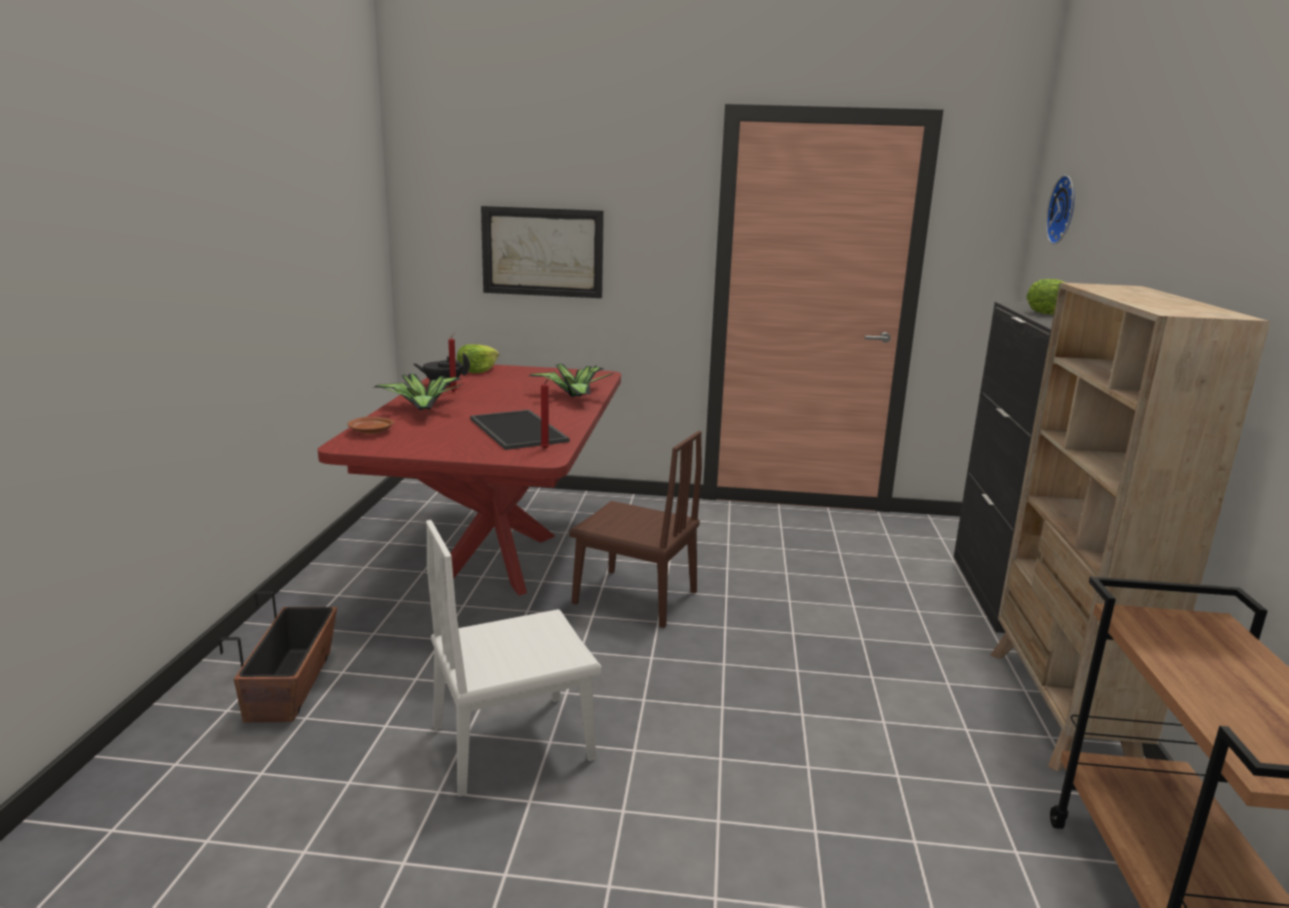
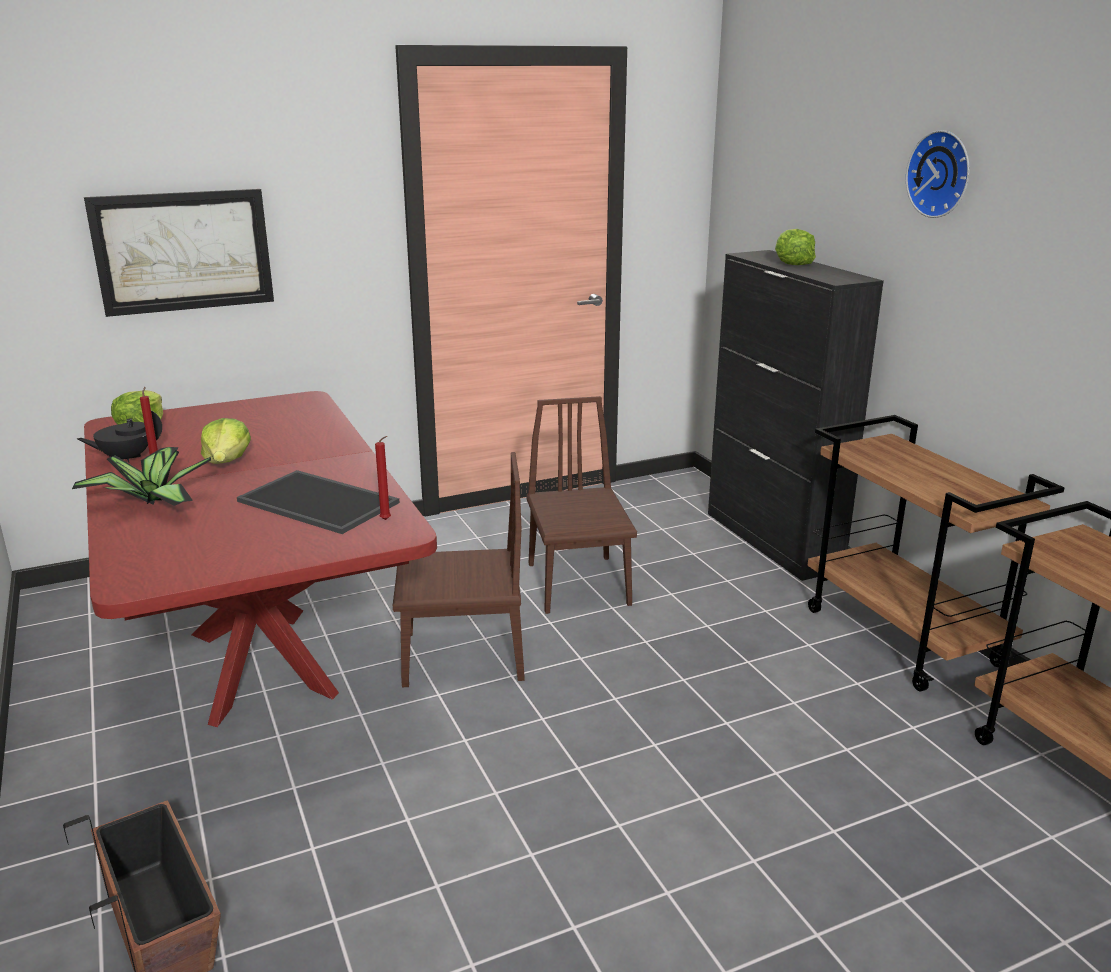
camera: 30 degrees left, 5 degrees up
(371, 432) = (133, 555): brown plate -> none
(497, 398) = (227, 461): none -> lettuce
(513, 742) = (496, 872): white chair -> none
(573, 396) = (315, 437): potted plant -> none
(777, 576) = (578, 584): none -> brown chair
(1059, 710) = (903, 637): beige bookcase -> brown cart
(1065, 210) = (771, 153): wall clock -> wall clock (942, 174)

